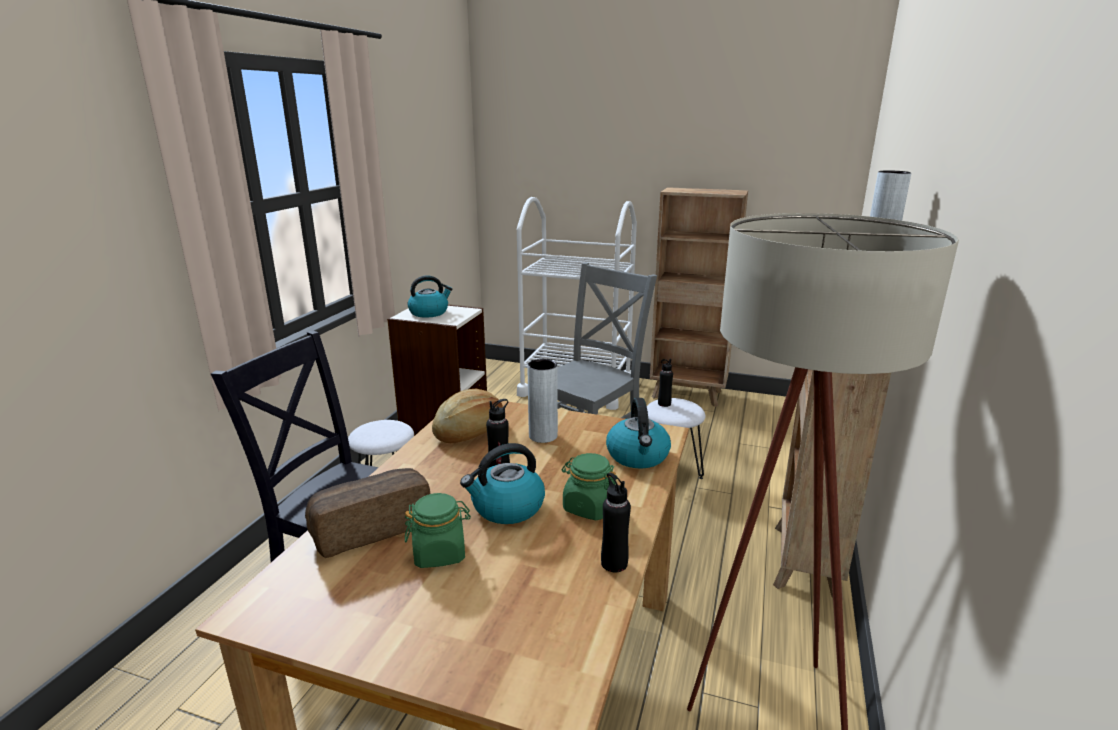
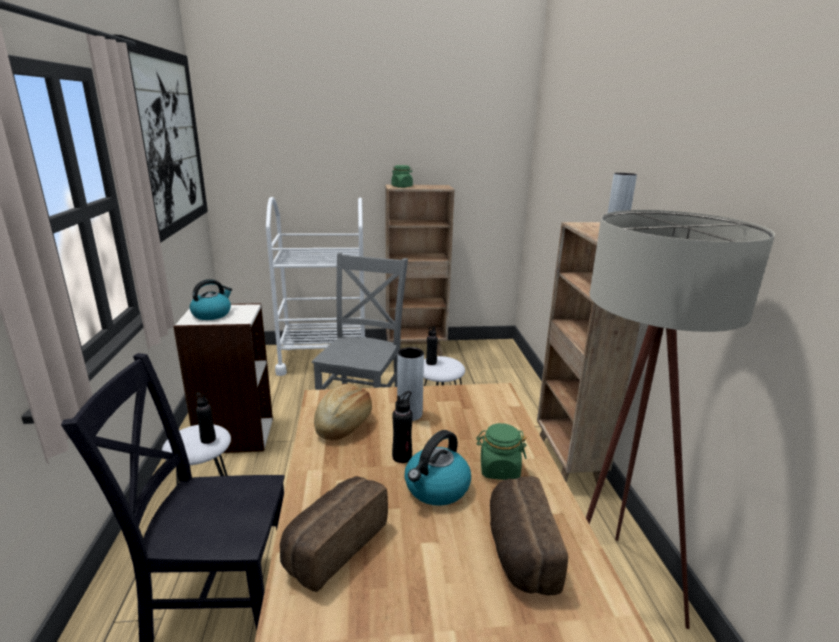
camera: 25 degrees left, 0 degrees up
(425, 134) = (166, 141): none -> picture
(439, 553) = (417, 549): green jar -> green jar (402, 186)
(536, 584) = (518, 551): none -> bread
(614, 563) = (557, 512): black bottle -> black bottle (208, 439)
(638, 456) = (496, 415): kettle -> none

